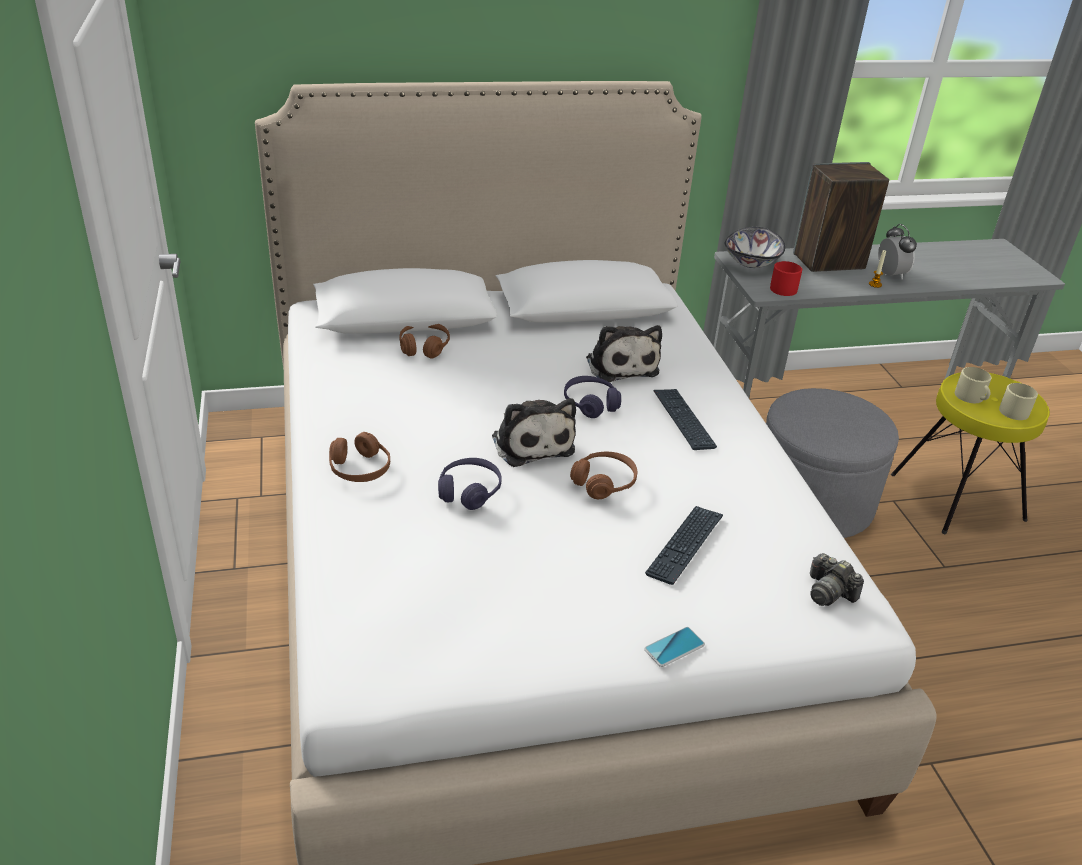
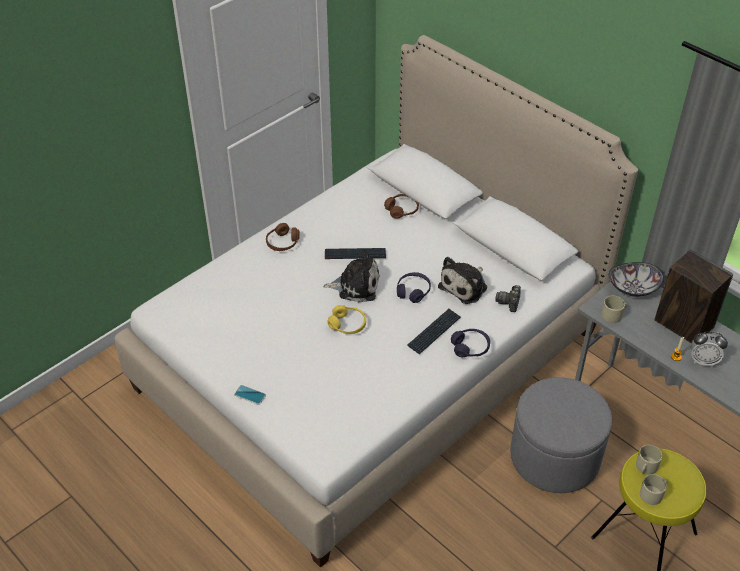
camera: 60 degrees right, 10 degrees up
(469, 491) = (296, 283): purple headphones -> purple headphones (470, 347)
(531, 442) = (356, 286): plush toy -> plush toy turned 120 degrees counterclockwise
(604, 483) = (347, 325): brown headphones -> yellow headphones
(685, 545) = (324, 372): keyboard -> keyboard (355, 254)
(783, 288) = (614, 315): red mug -> beige mug
(828, 592) = (334, 438): camera -> camera (509, 302)
(890, 274) = (703, 361): alarm clock -> alarm clock turned 60 degrees clockwise

